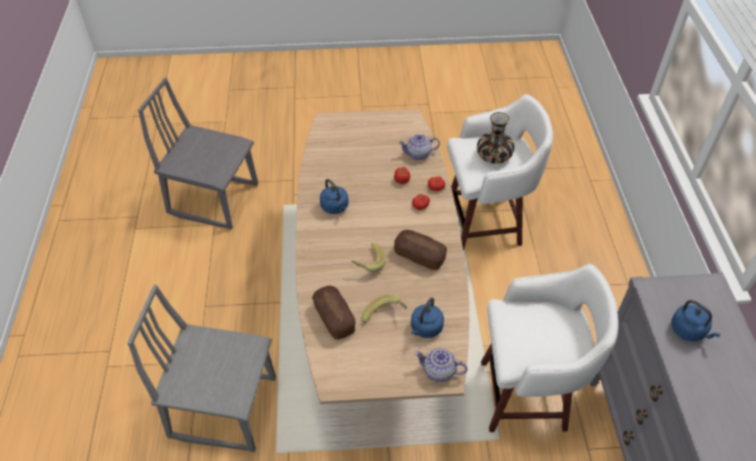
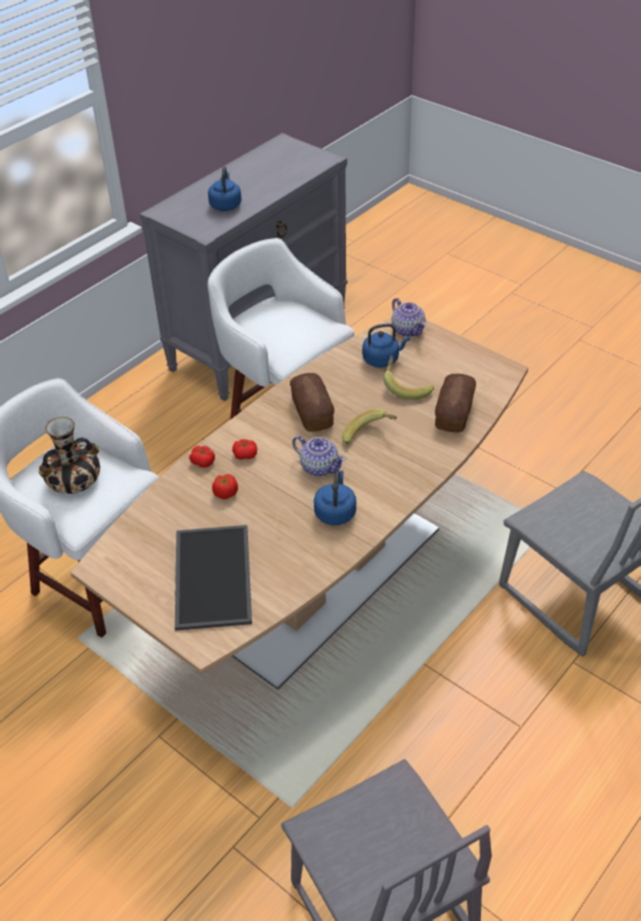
camera: 135 degrees left, 5 degrees down
(357, 143) = (210, 576): none -> tray
(418, 154) = (164, 510): teapot -> teapot (319, 467)

